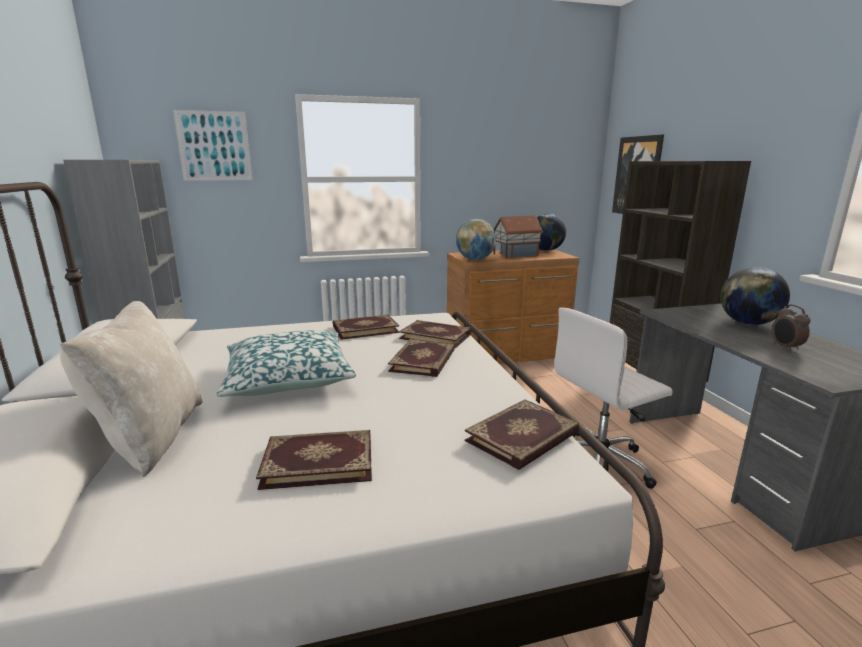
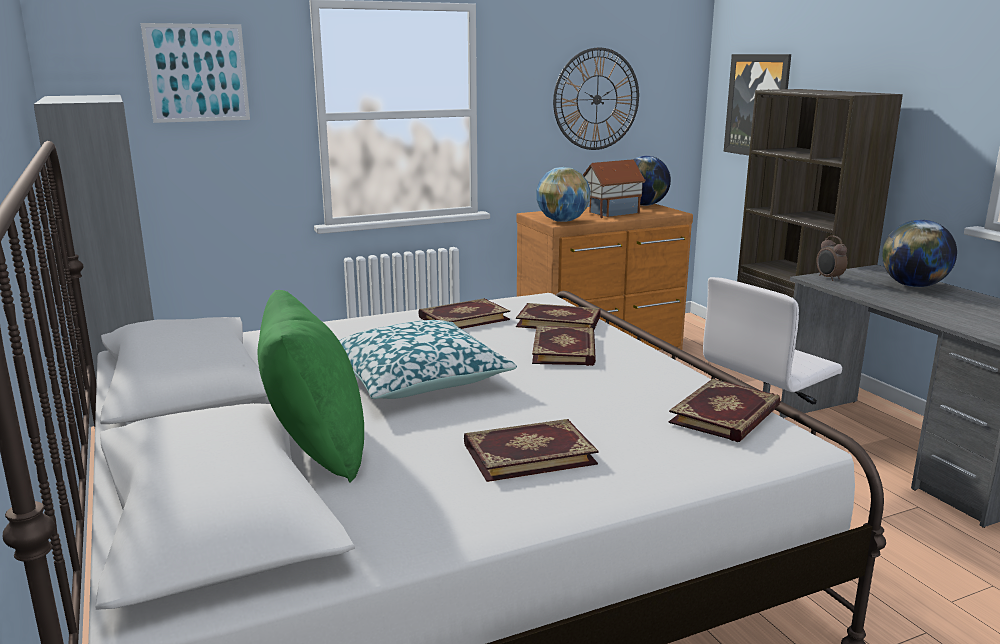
camera: 10 degrees left, 0 degrees up
(150, 437) = (316, 448): beige pillow -> green pillow
(514, 171) = (596, 99): none -> wall clock
(785, 347) = (958, 309): alarm clock -> alarm clock (829, 278)

